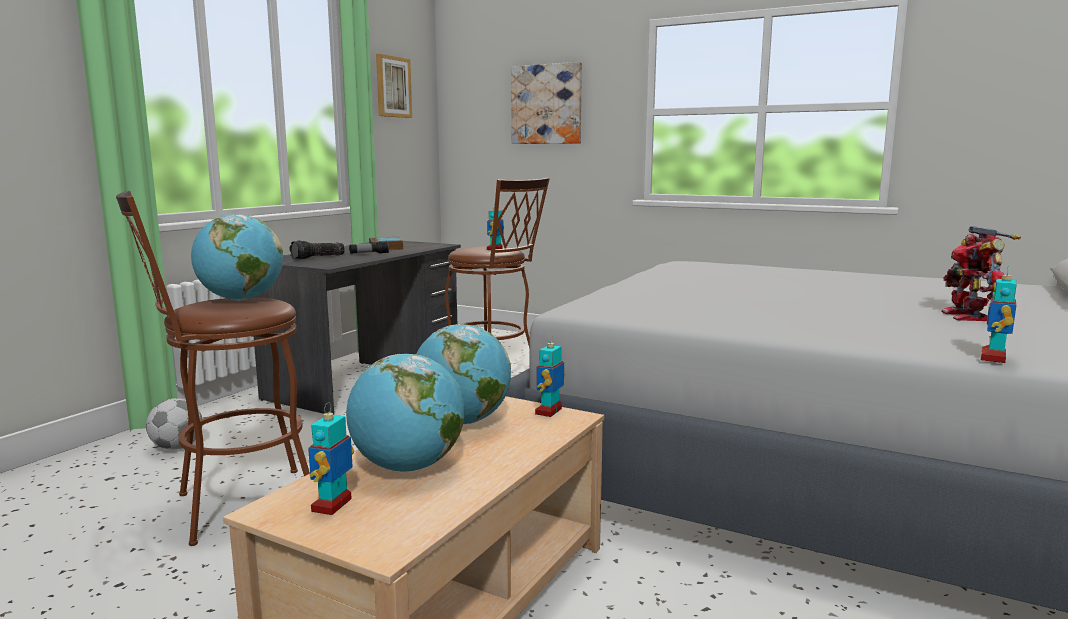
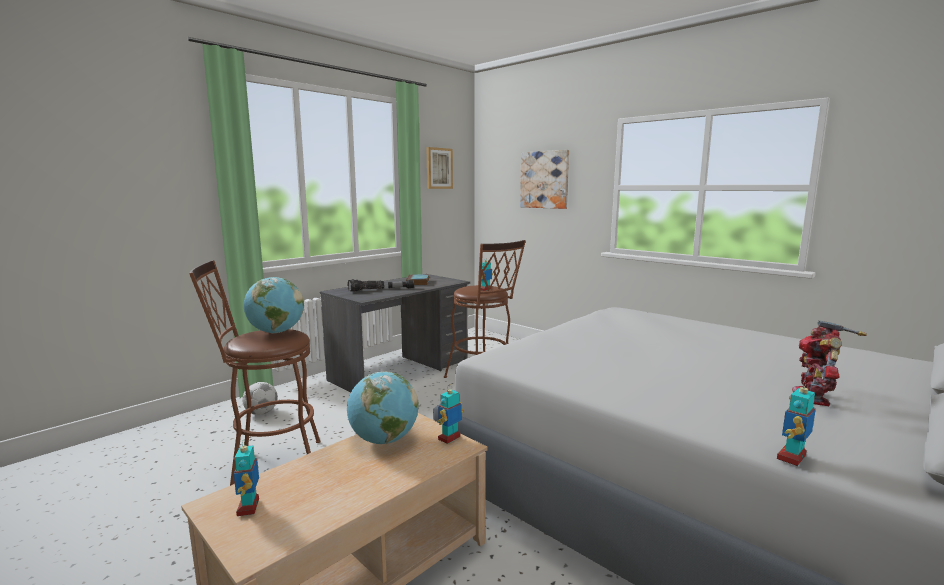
camera: 15 degrees right, 0 degrees up
(333, 505) = (249, 507): toy robot -> toy robot turned 45 degrees counterclockwise
(408, 467) = (319, 479): globe -> none

